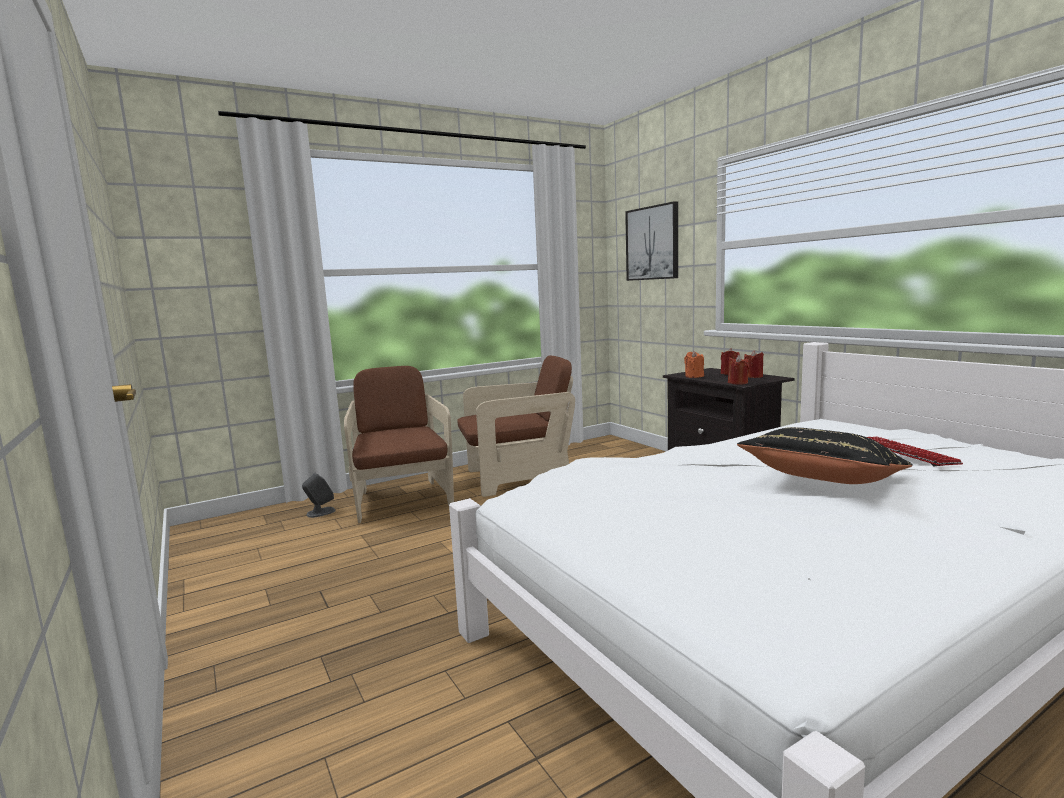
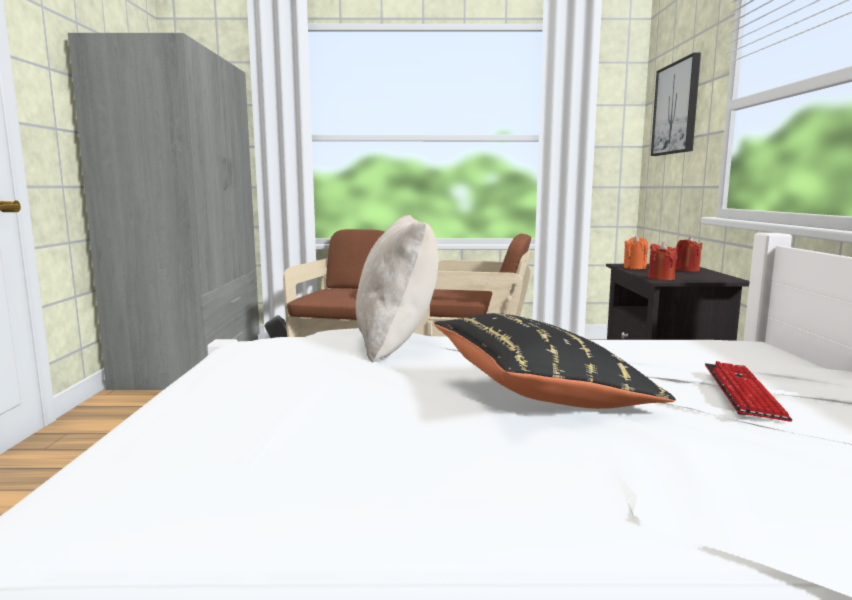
camera: 30 degrees right, 0 degrees up
(237, 547) = (194, 363): none -> grey wardrobe
(636, 469) = (396, 343): none -> beige pillow
(753, 377) = (704, 276): red candle -> none

